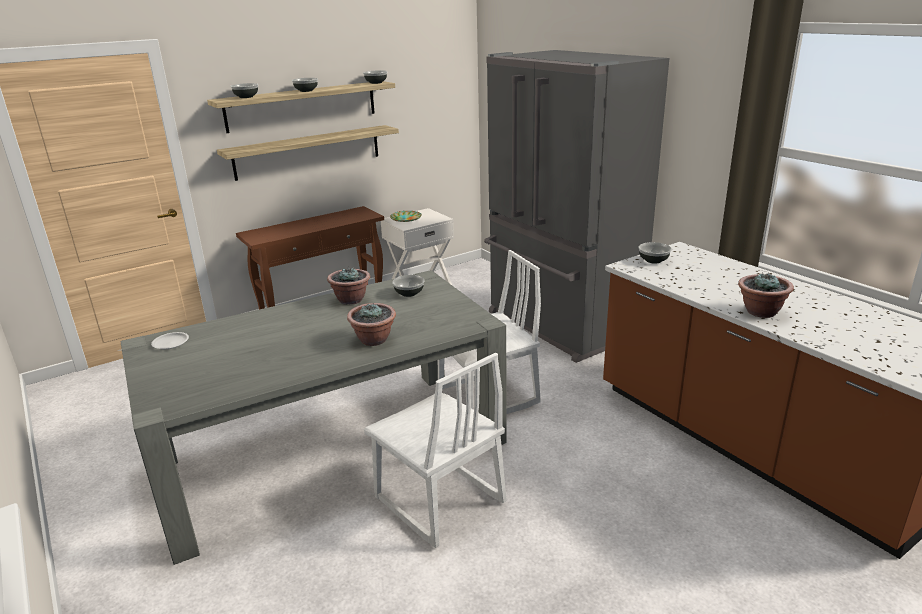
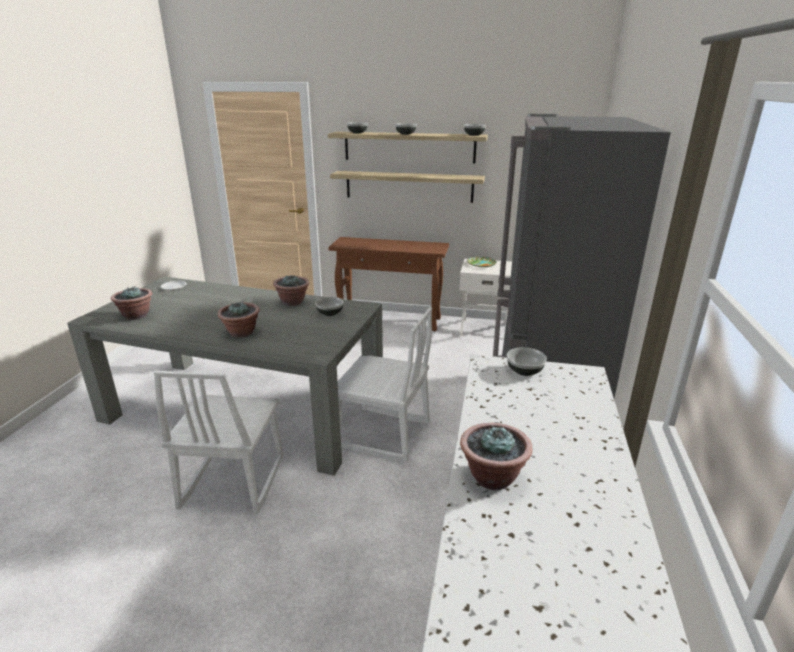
camera: 45 degrees right, 0 degrees up
(210, 382) = (136, 315): none -> potted plant

